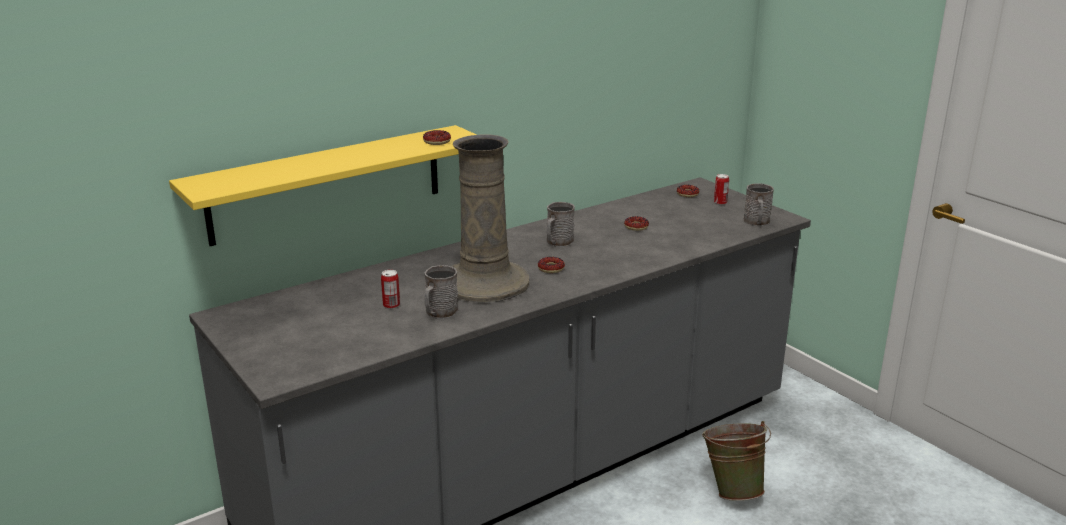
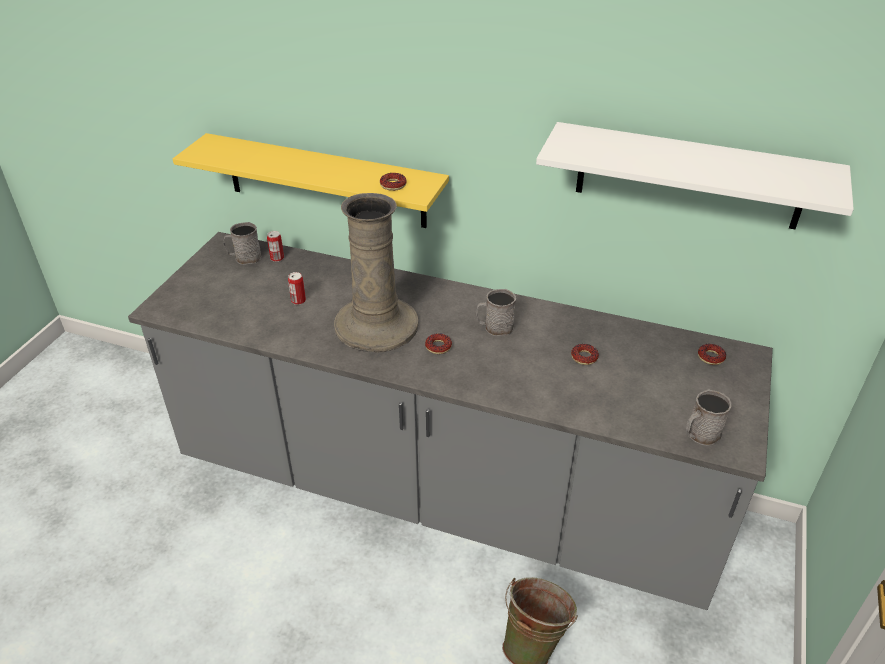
camera: 55 degrees right, 15 degrees up
(439, 313) = (305, 328): grey mug -> grey mug (244, 258)
(631, 56) = (689, 176): none -> white shelf
(720, 202) = (719, 388): can -> can (277, 258)

